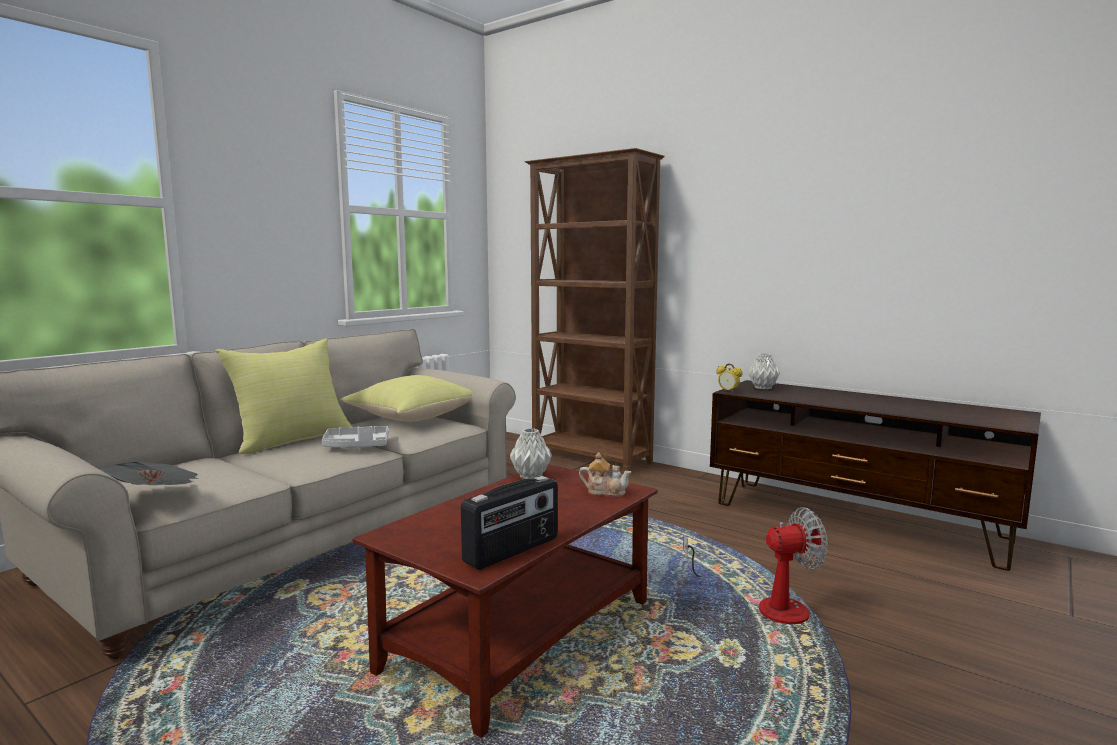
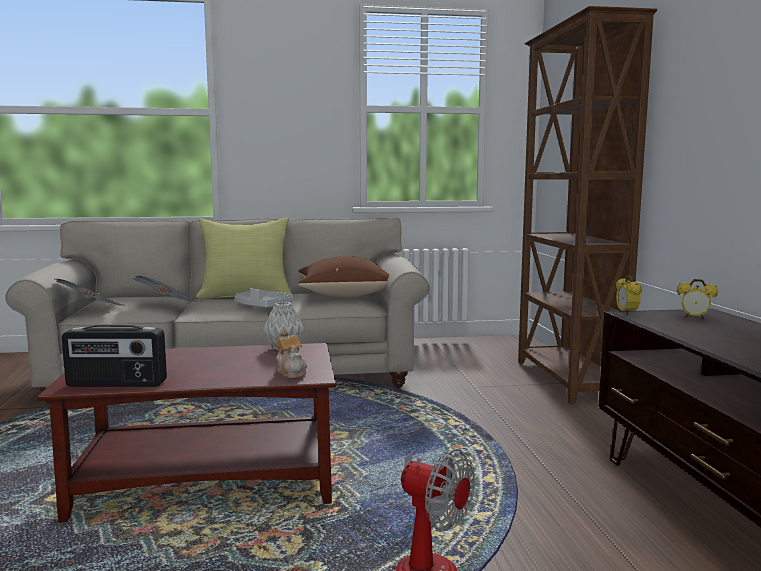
camera: 45 degrees right, 0 degrees up
(243, 469) = (167, 305): none -> newspaper
(413, 418) = (347, 295): yellow pillow -> brown pillow
(763, 388) = (694, 318): grey vase -> alarm clock

